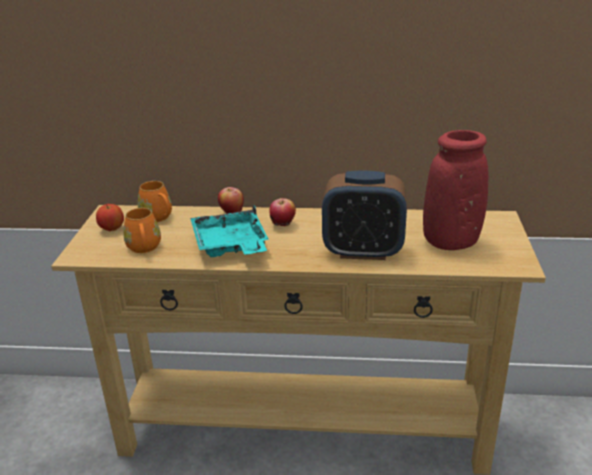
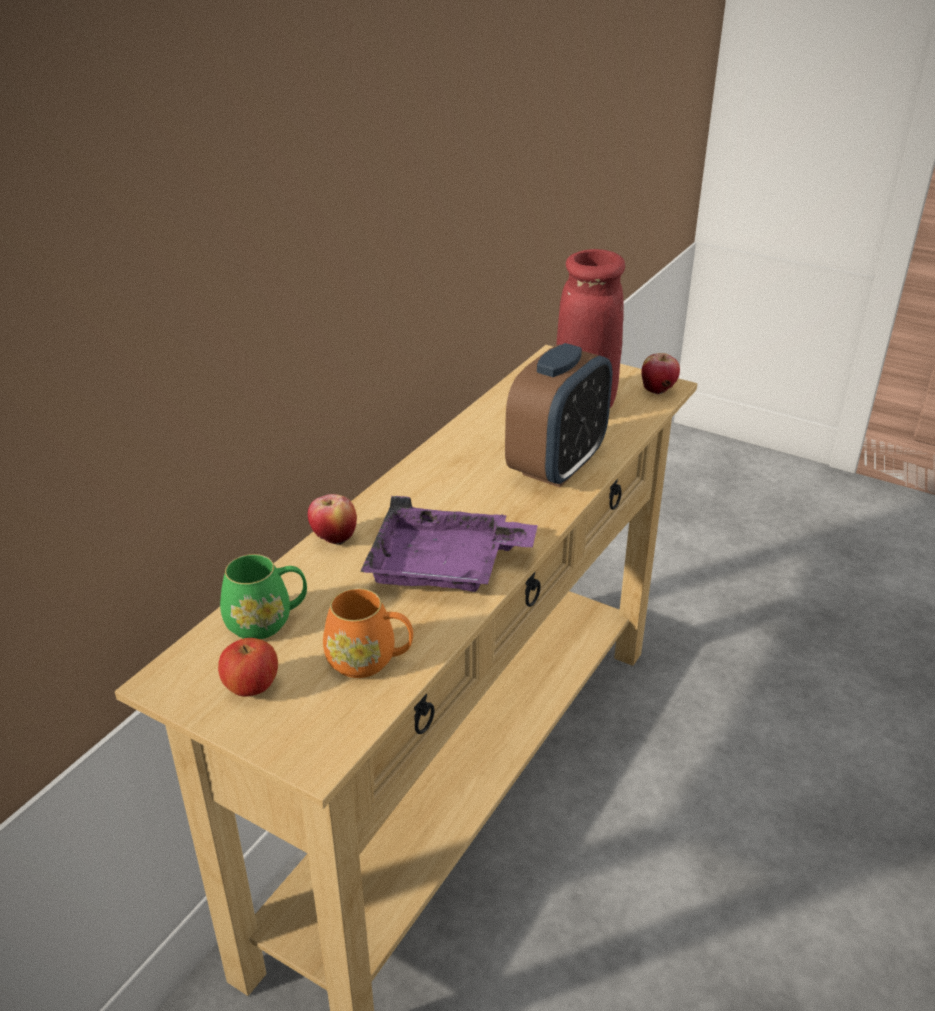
camera: 65 degrees left, 5 degrees up
(158, 218) = (267, 621): orange mug -> green mug
(231, 246) = (444, 567): turquoise tray -> purple tray
(283, 225) = (424, 505): apple -> apple (658, 391)

